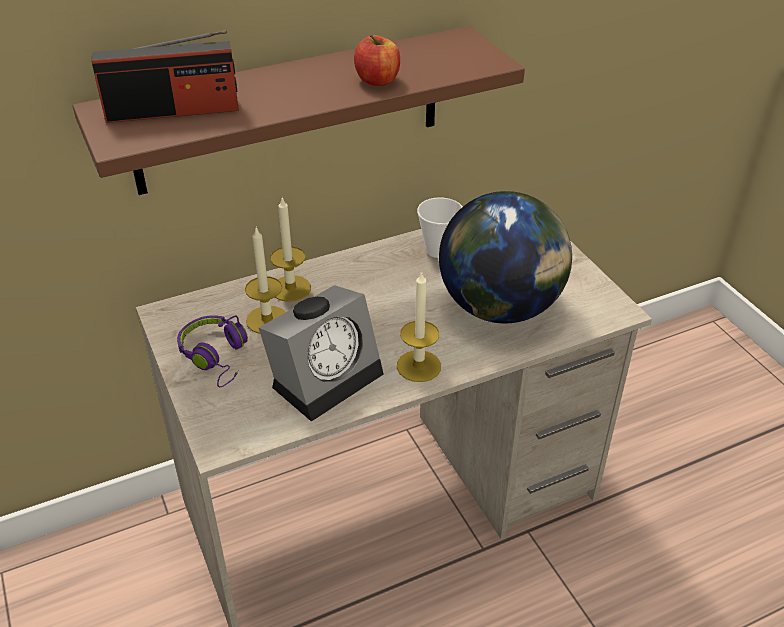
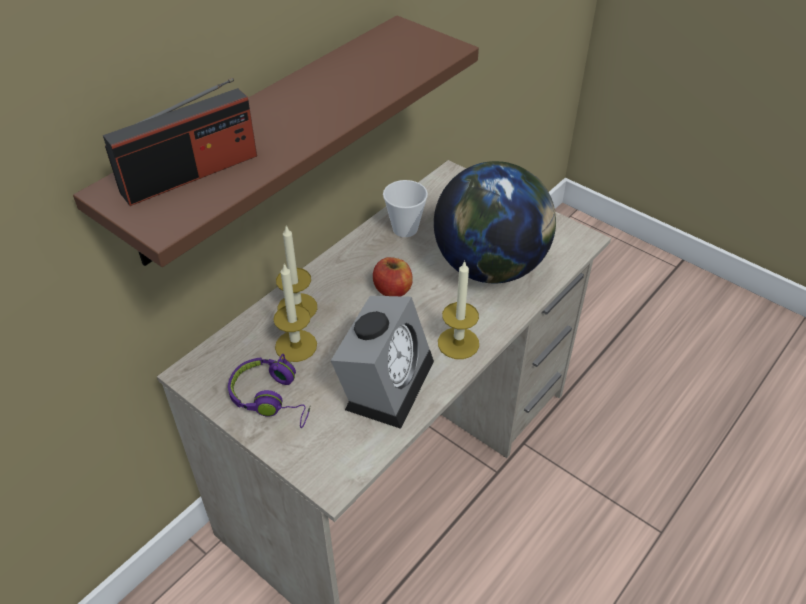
camera: 25 degrees left, 5 degrees up
(377, 80) = (362, 91): apple -> apple (393, 290)

